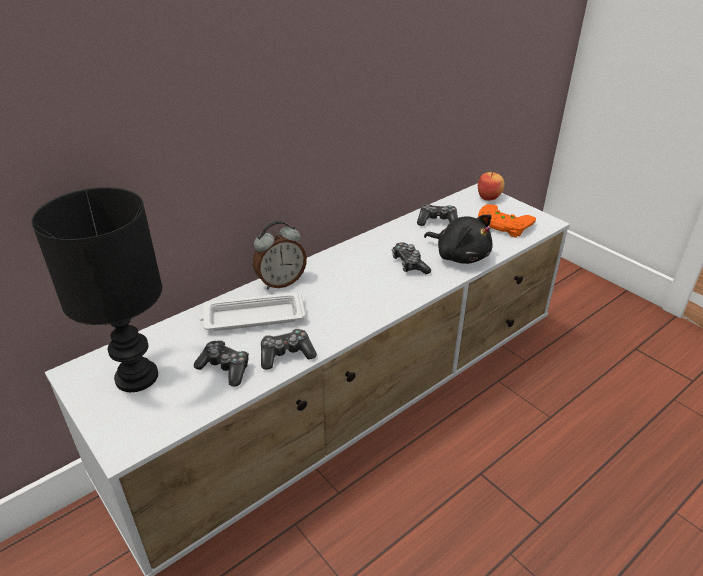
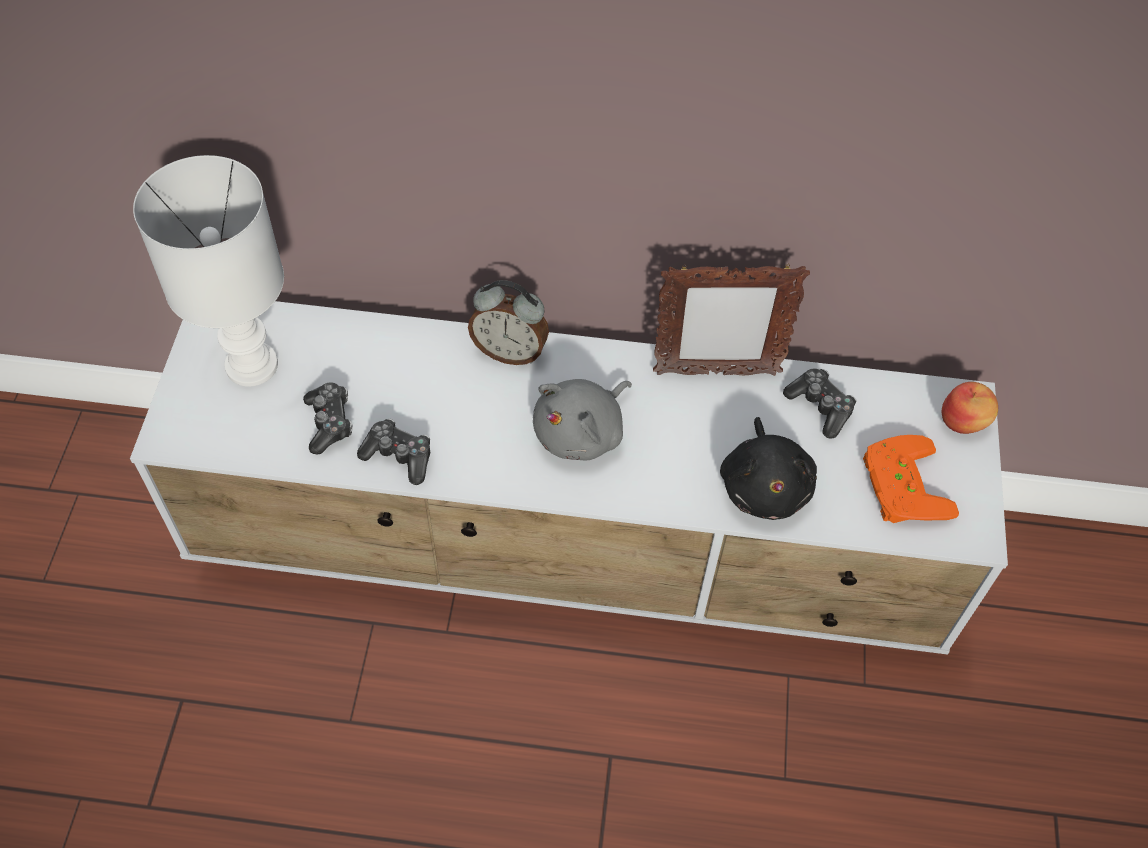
camera: 45 degrees right, 20 degrees up
(137, 376) = (253, 364): black table lamp -> white table lamp
(252, 317) = (425, 378): white tray -> none
(360, 287) = (582, 432): none -> grey plush toy
(382, 235) = (715, 373): none -> picture frame
(409, 264) = (683, 447): game controller -> none

